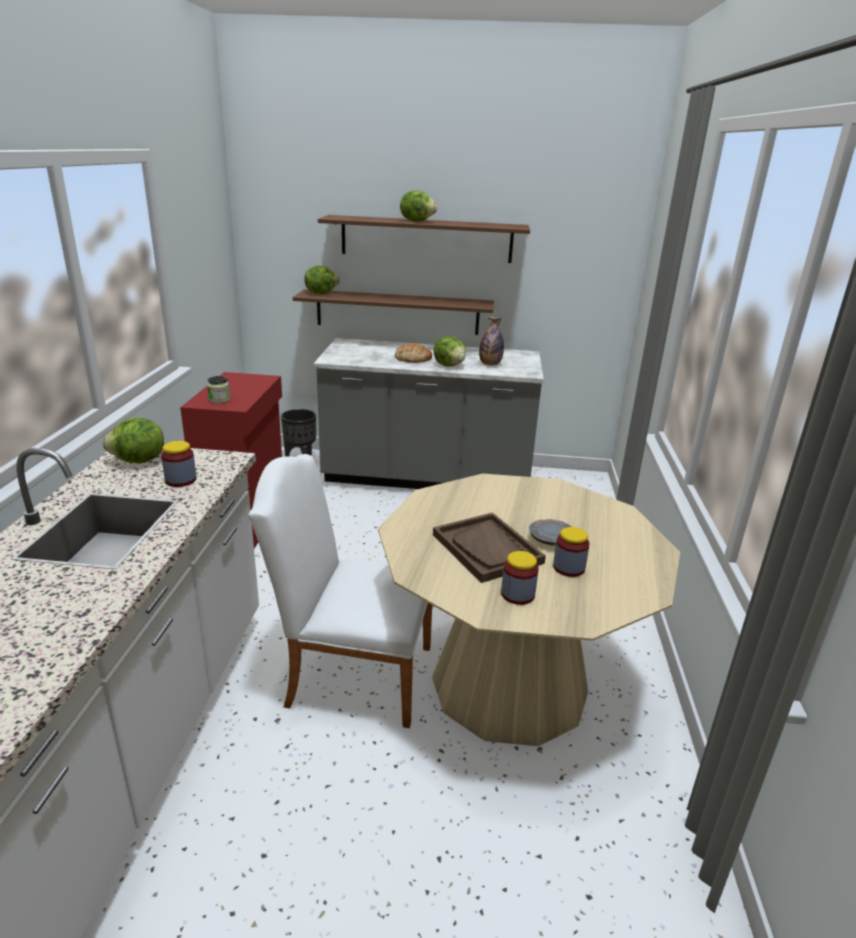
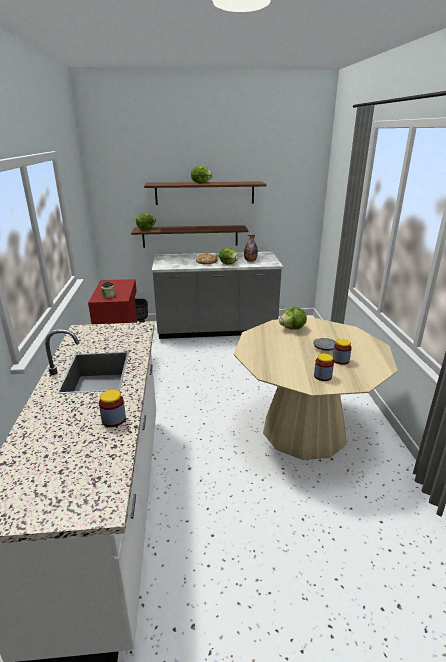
camera: 10 degrees left, 0 degrees up
(138, 461) = (91, 334): lettuce -> lettuce (292, 328)
(181, 480) = (122, 341): jar -> jar (113, 420)
(350, 673) = (218, 438): white chair -> none
(487, 549) = (296, 357): brown tray -> none

